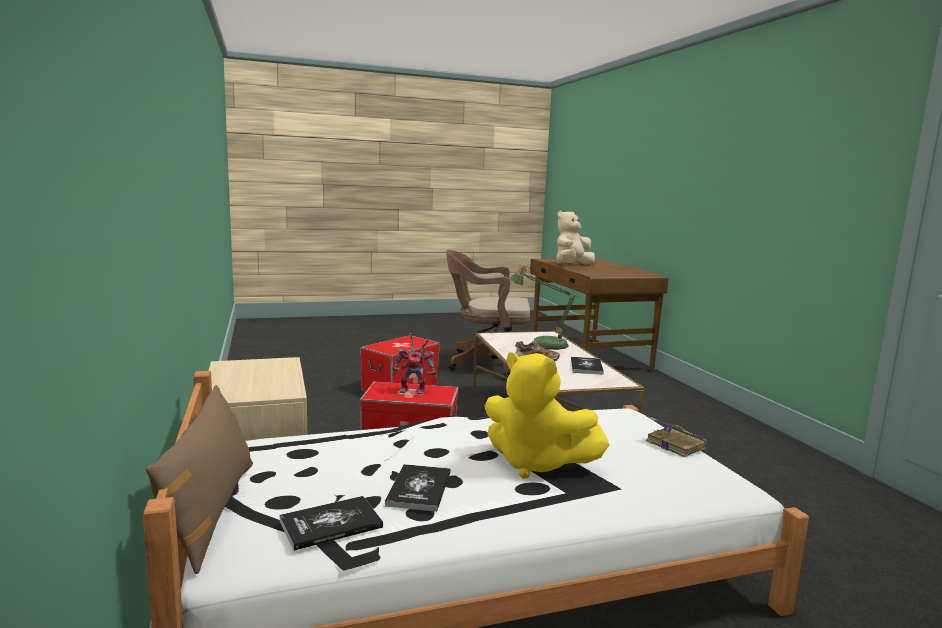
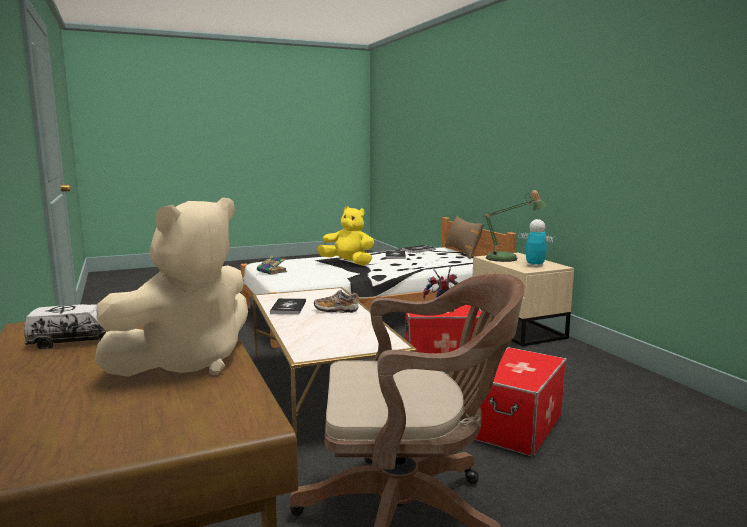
camera: 175 degrees right, 0 degrees up
(257, 367) = (534, 266): none -> toy robot
(543, 344) = (321, 333): table lamp -> table lamp (507, 259)
(621, 270) = (77, 340): none -> toy truck

